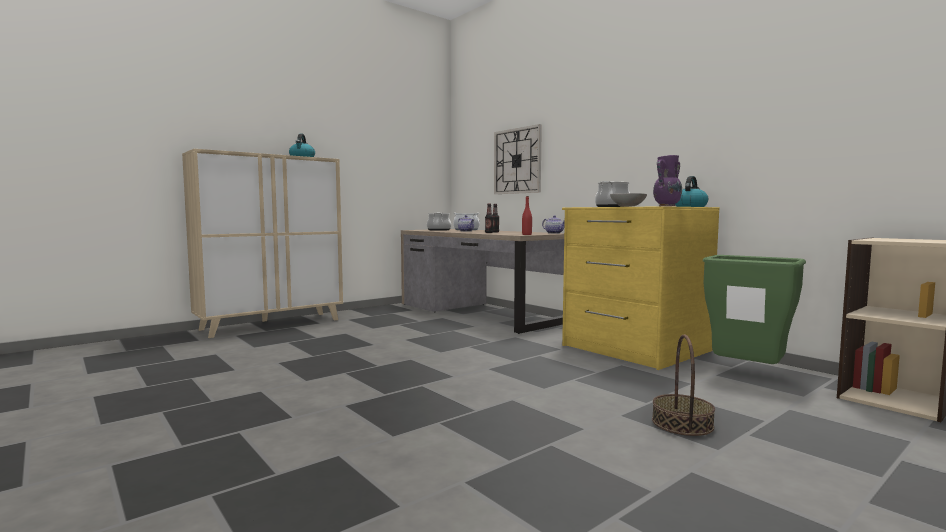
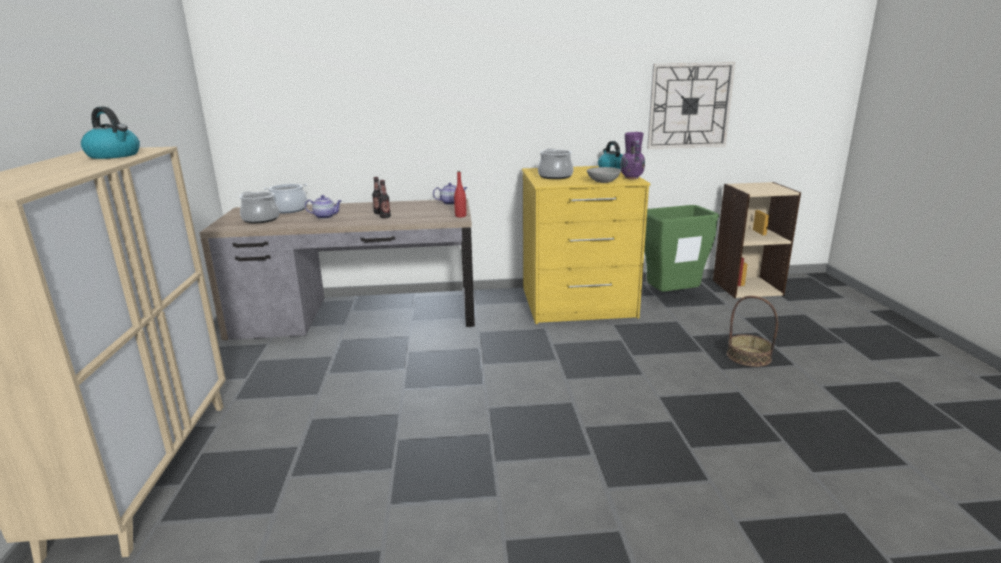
camera: 55 degrees left, 15 degrees up
(517, 161) = (356, 110): wall clock -> wall clock (689, 106)

